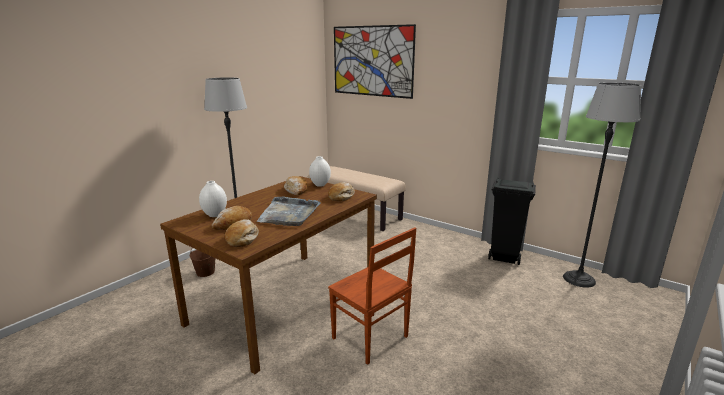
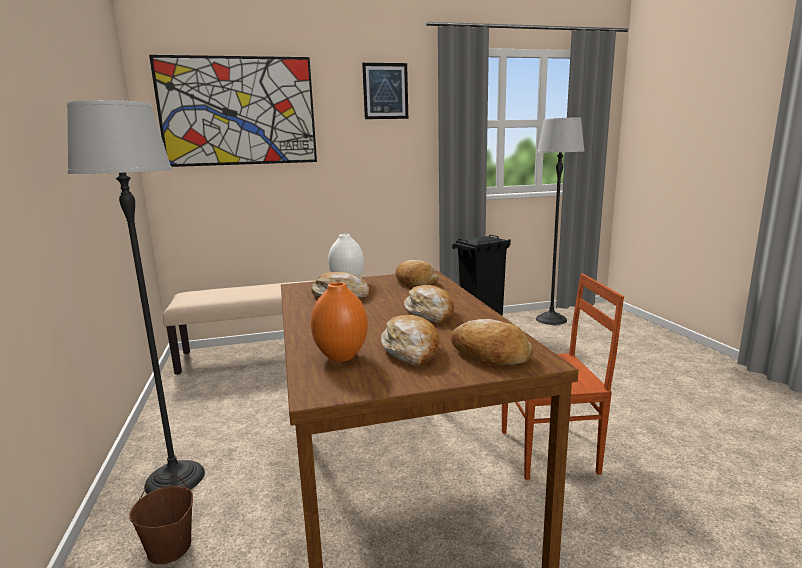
camera: 50 degrees left, 5 degrees down
(215, 215) = (341, 356): white vase -> orange vase
(289, 214) = (430, 313): grey tray -> bread
(466, 49) = (385, 91): none -> picture

